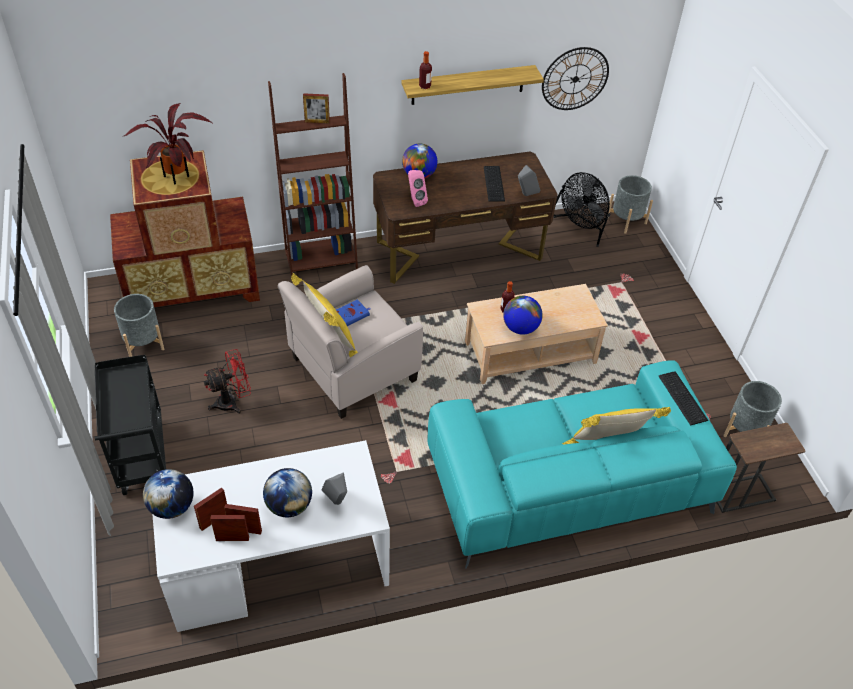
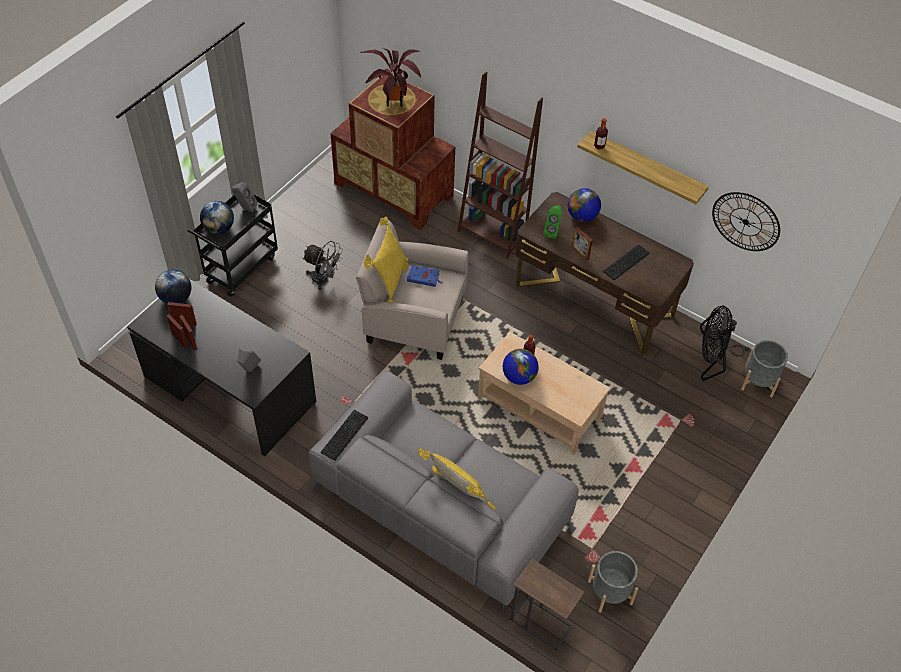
camera: 50 degrees right, 5 degrees up
(143, 342) = (324, 203): grey planter -> none
(232, 402) = (324, 279): red fan -> grey fan
(277, 564) = (229, 390): white desk -> black desk
(289, 506) = (225, 349): globe -> globe (219, 229)
(317, 122) = (513, 123): picture frame -> picture frame (580, 253)
(415, 201) = (552, 232): pink speaker -> green speaker
(526, 195) = (636, 288): grey speaker -> grey speaker (246, 208)
(568, 484) = (440, 505): turquoise sofa -> grey sofa
(682, 399) = (537, 509): keyboard -> keyboard (343, 435)

